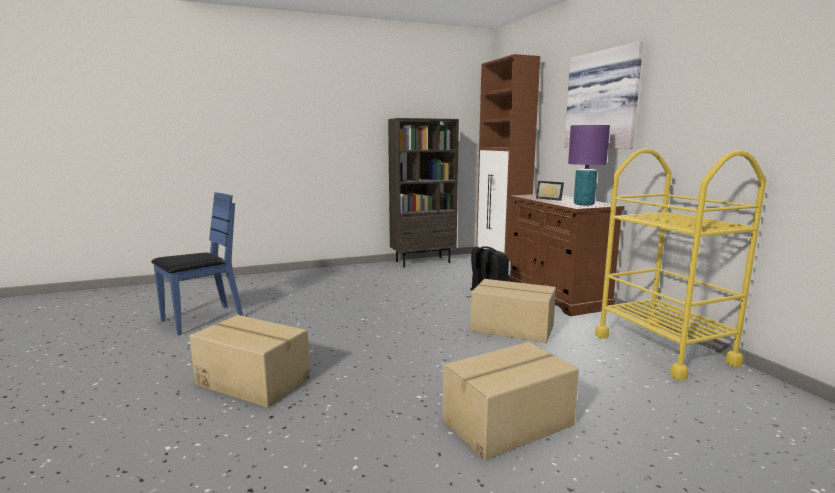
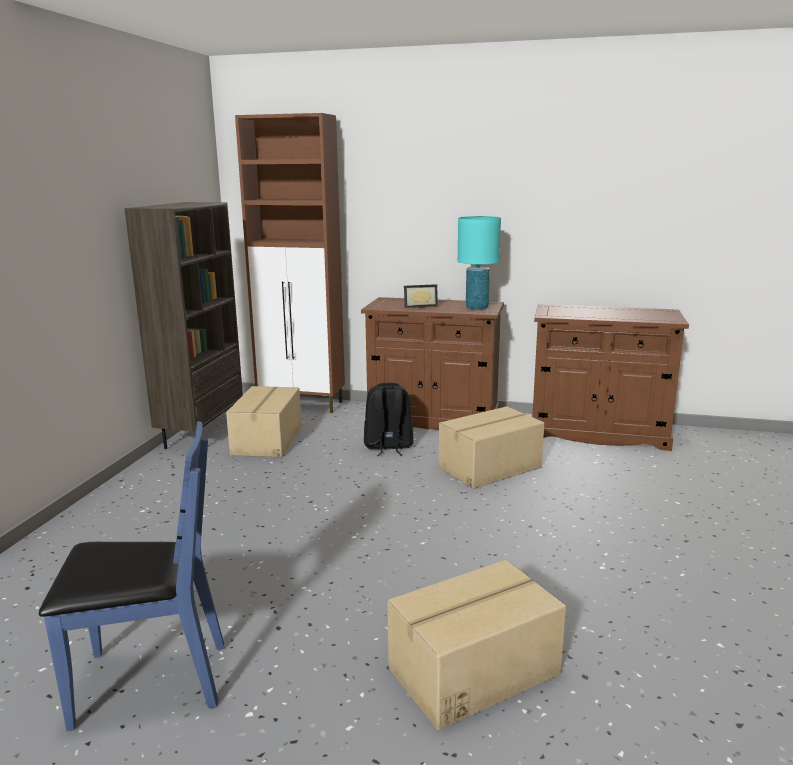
camera: 55 degrees left, 5 degrees up
(202, 319) = (149, 682): blue chair -> blue chair turned 90 degrees clockwise
(509, 423) = (681, 542): cardboard box -> cardboard box (268, 440)
(583, 204) = (476, 307): purple table lamp -> turquoise table lamp
(604, 100) = (456, 184): picture -> none
(663, 349) = (597, 433): yellow cart -> brown cabinet

